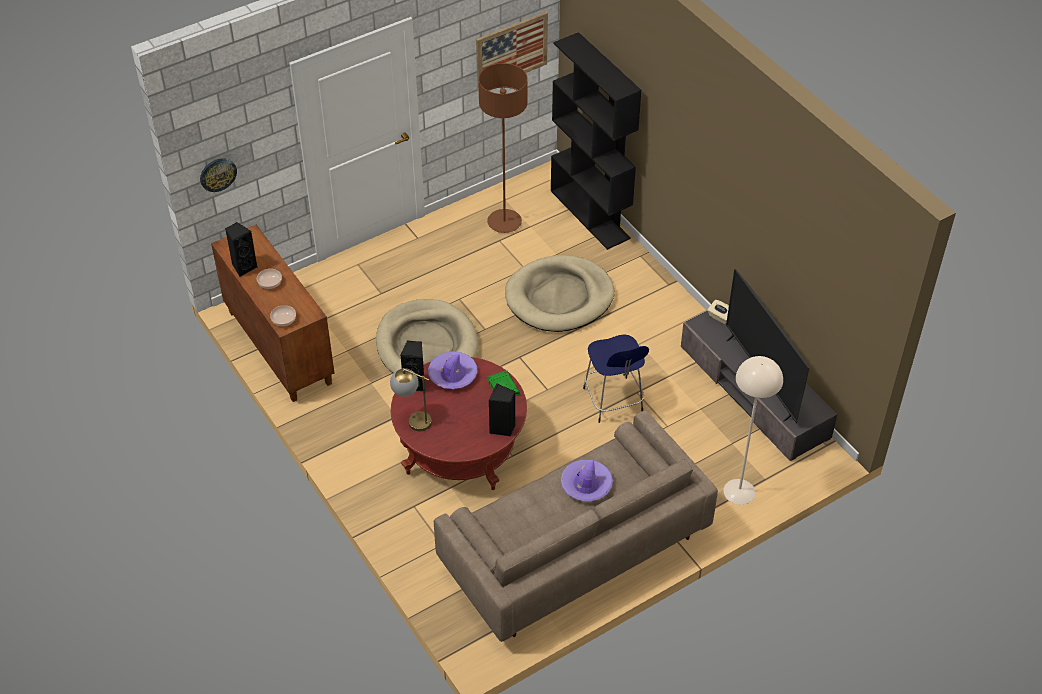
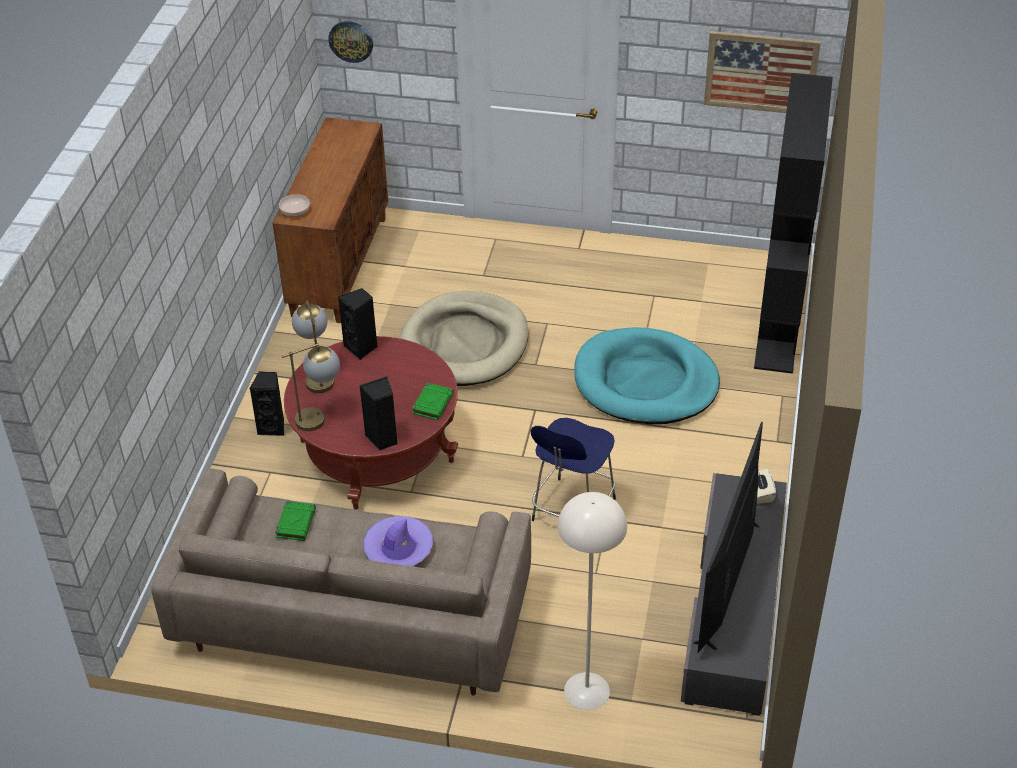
camera: 45 degrees right, 5 degrees down
(243, 267) = (324, 150): black speaker -> black speaker (273, 427)
(270, 282) = (326, 175): bowl -> none
(448, 442) = (320, 417): none -> table lamp
(452, 374) = (404, 362): purple hat -> none
(504, 222) = (680, 282): brown floor lamp -> none
(511, 514) = (295, 523): none -> green book
(559, 297) = (645, 382): beige dog bed -> turquoise dog bed

